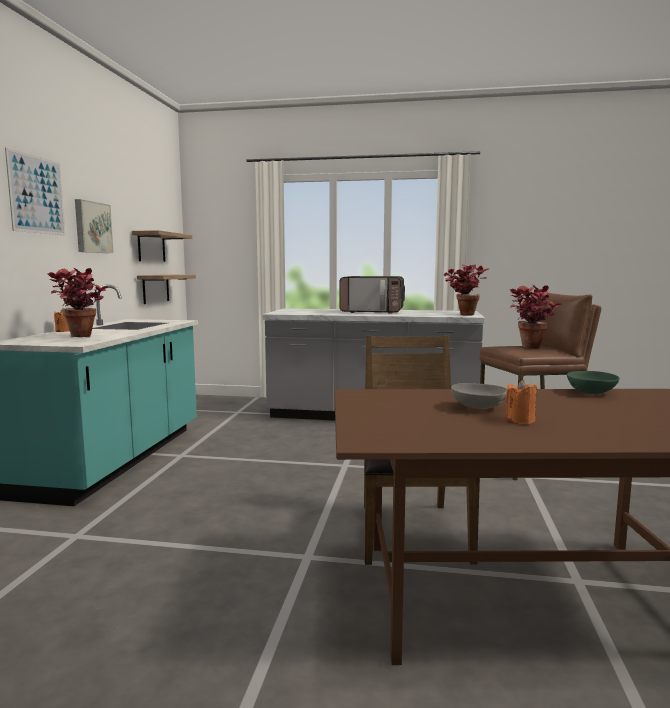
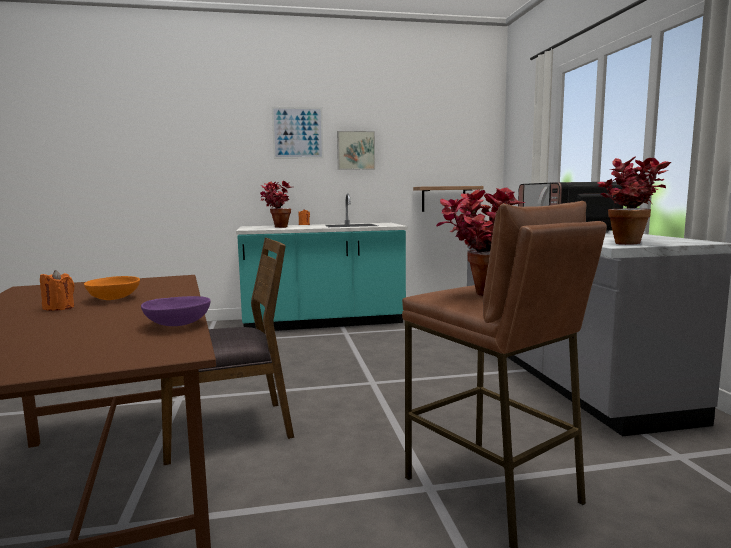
camera: 70 degrees right, 0 degrees up
(151, 247) = (440, 162): shelf -> none
(477, 407) = (114, 299): grey bowl -> orange bowl
(591, 393) = (177, 325): green bowl -> purple bowl

